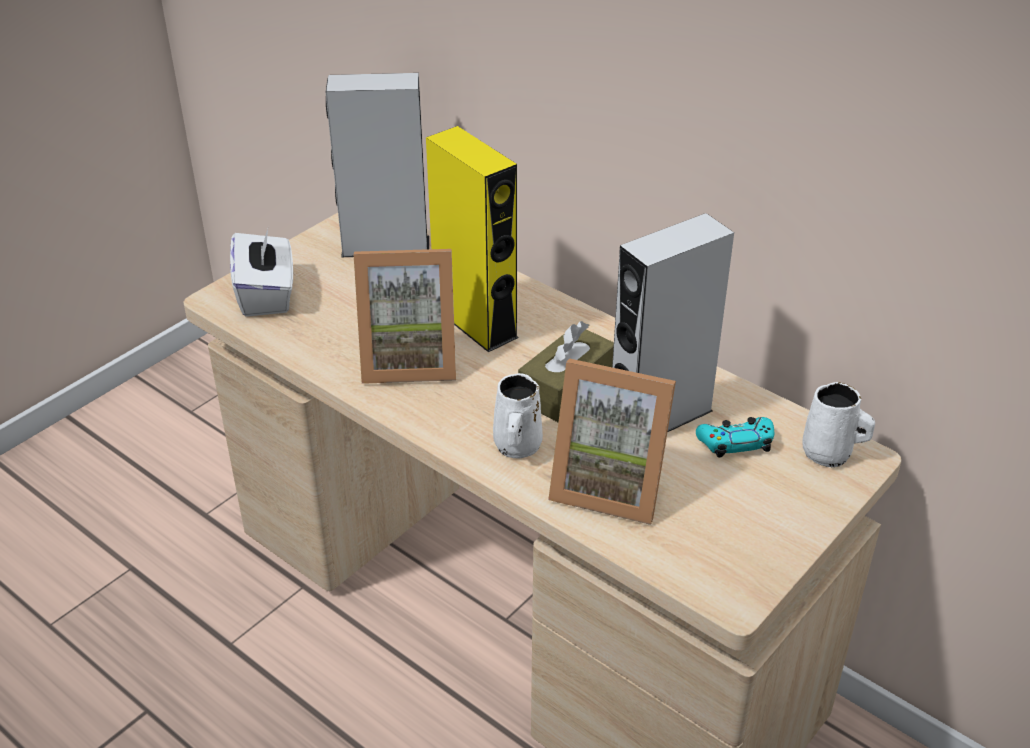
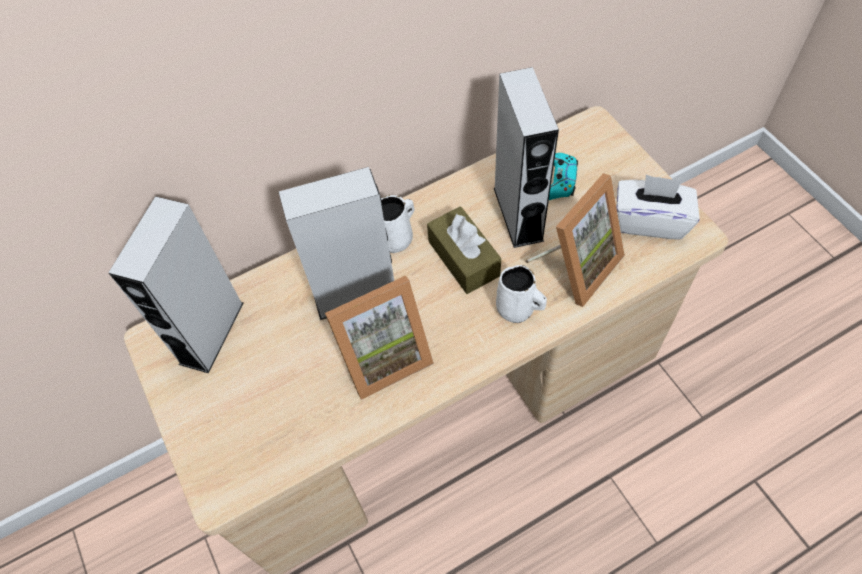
camera: 65 degrees left, 20 degrees up
(267, 295) = (234, 450): white tissue box -> white tissue box (650, 221)
(409, 359) = (382, 355): picture frame -> picture frame turned 45 degrees clockwise
(475, 322) = (355, 295): yellow speaker -> grey speaker
(829, 454) = (586, 138): white mug -> white mug (397, 239)

